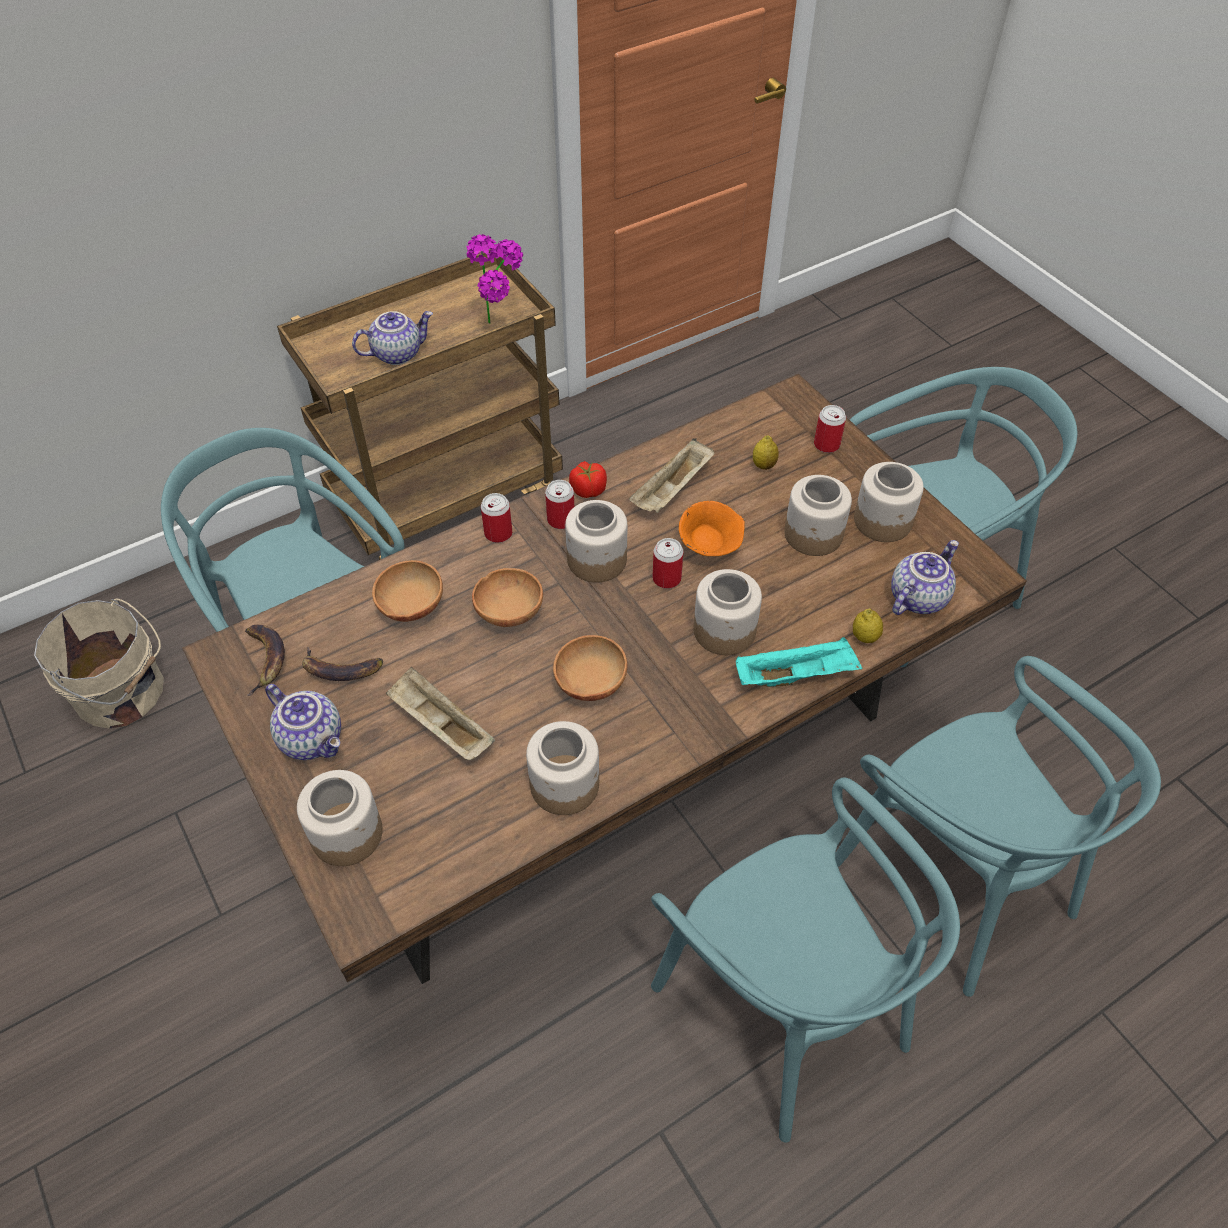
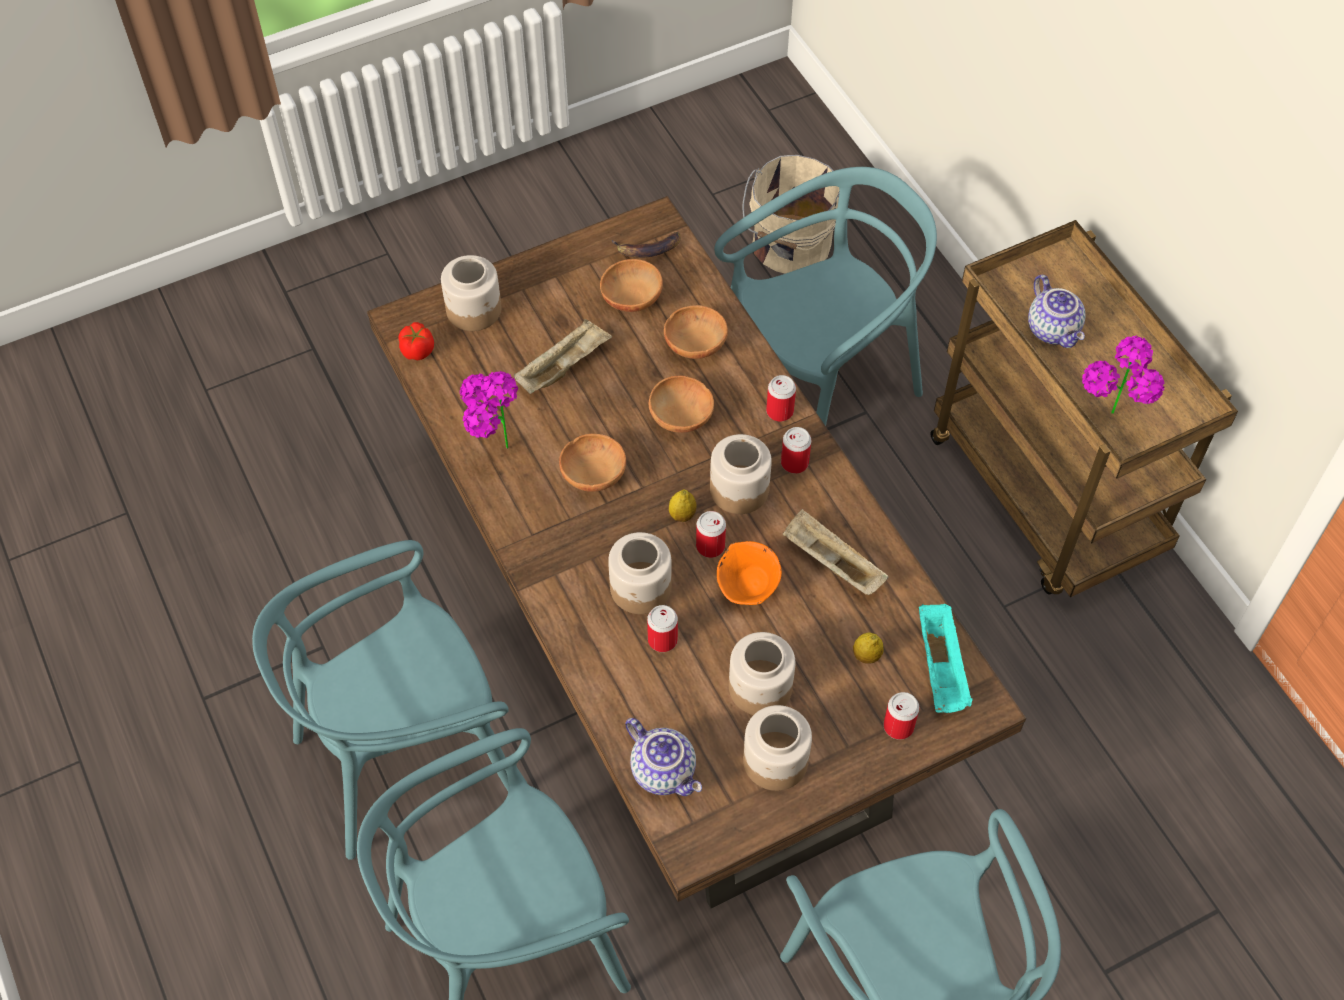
camera: 95 degrees right, 5 degrees up
(313, 738) = (564, 285): teapot -> none
(340, 670) = (630, 299): banana -> brown bowl
(565, 784) = (493, 451): jar -> potted plant
(588, 489) = (835, 488): tomato -> tomato (417, 350)
(780, 608) = (662, 640): none -> can
(796, 675) = (580, 641): turquoise tray -> turquoise tray (941, 669)
(865, 637) = (618, 710): lemon -> lemon (682, 515)

